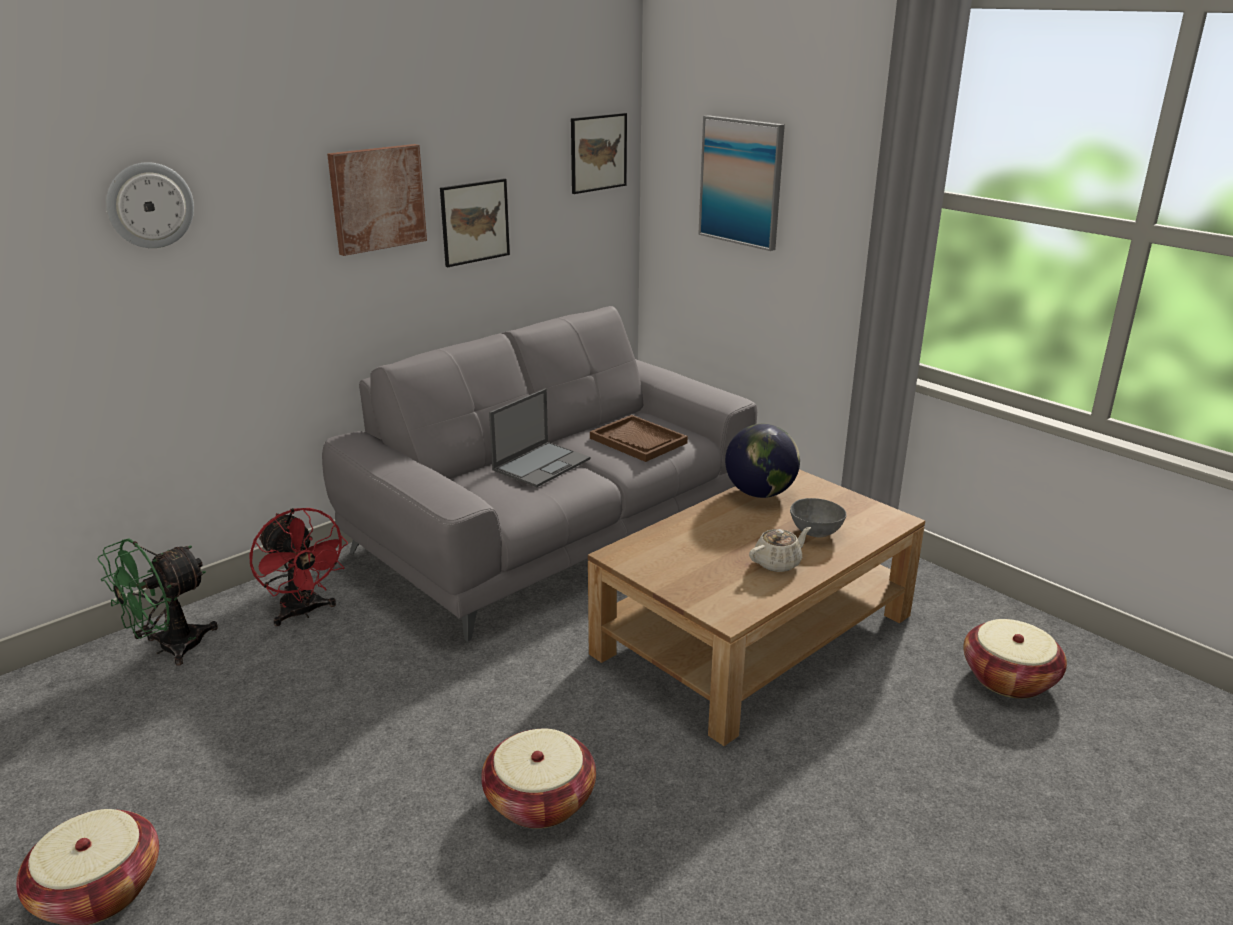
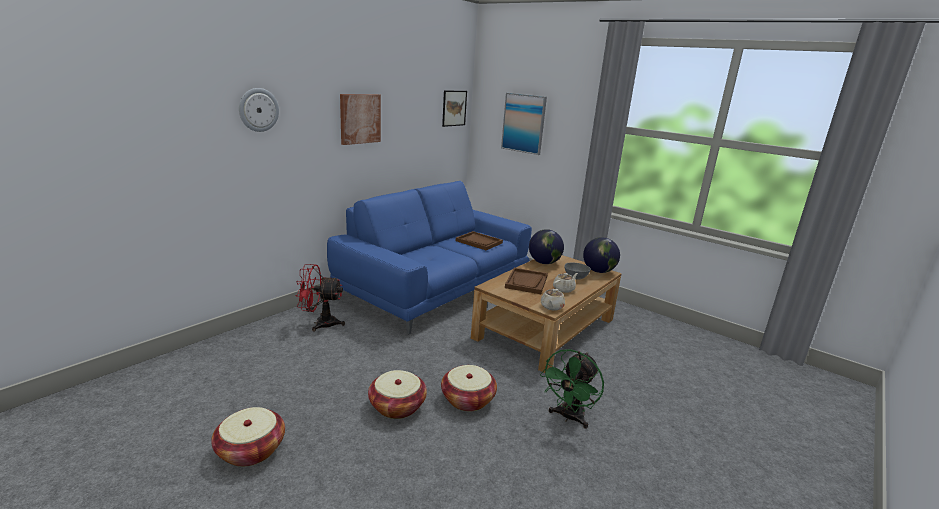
camera: 10 degrees left, 5 degrees down
(169, 649) = (253, 340): green fan -> green fan (568, 417)
(304, 612) = (320, 323): red fan -> red fan turned 135 degrees clockwise
(475, 222) = (400, 135): picture -> none
(542, 464) = (437, 251): laptop -> none
(554, 529) = (435, 286): grey sofa -> blue sofa
(702, 544) = (526, 282): none -> brown tray
(734, 609) = (551, 307): none -> beige teapot
(874, 515) = (598, 271): none -> globe
(1008, 678) = (663, 343): basket -> basket (397, 406)

